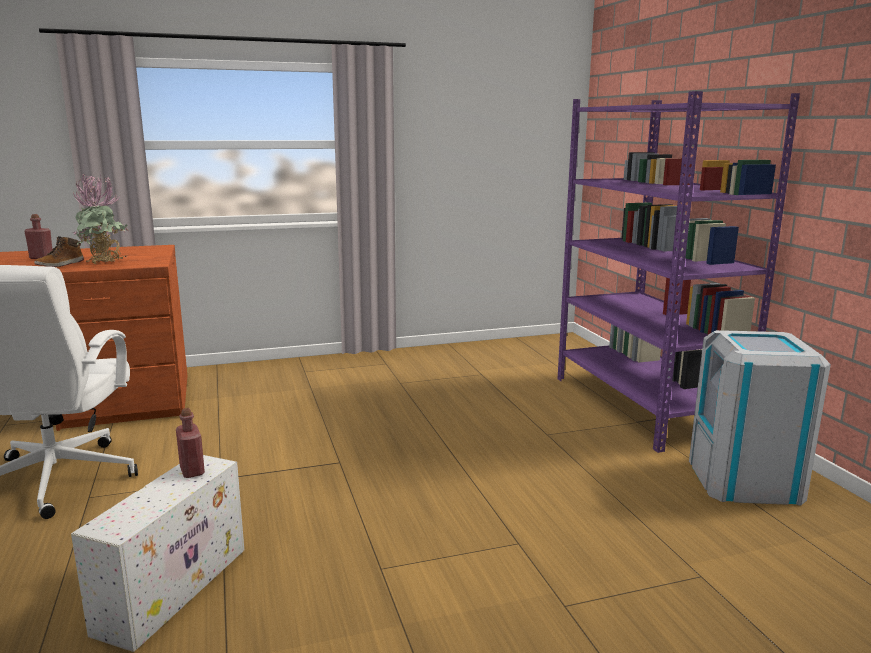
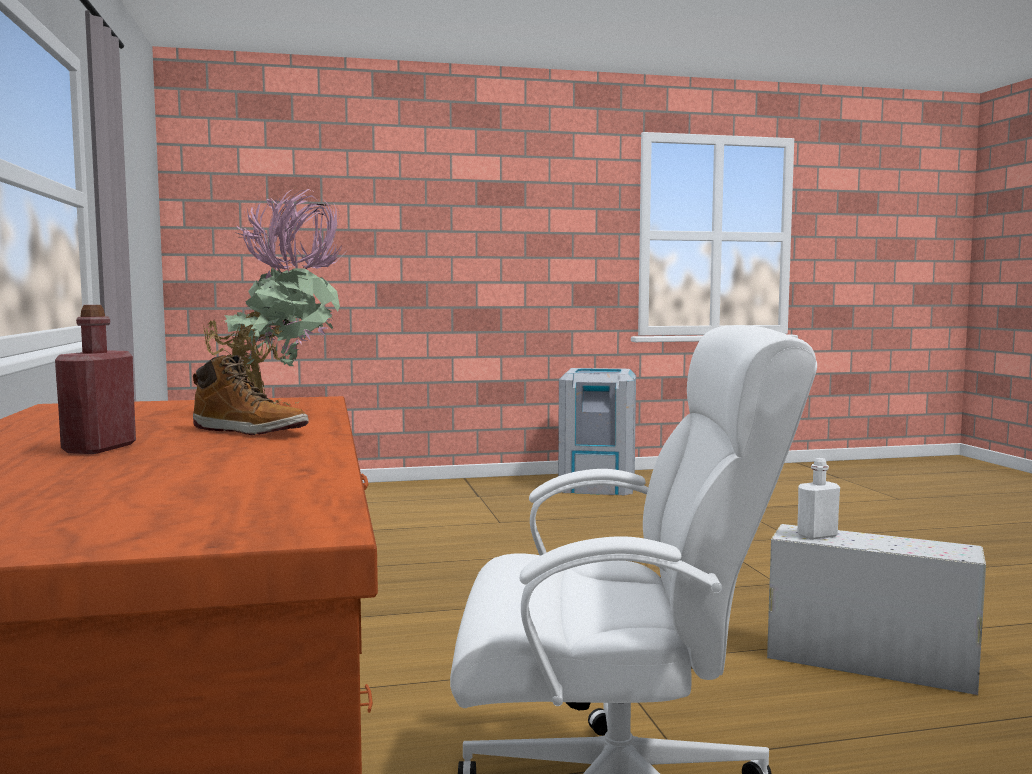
camera: 85 degrees left, 10 degrees down
(192, 471) = (817, 535): red bottle -> white bottle
(644, 405) = (441, 491): purple bookcase -> none

